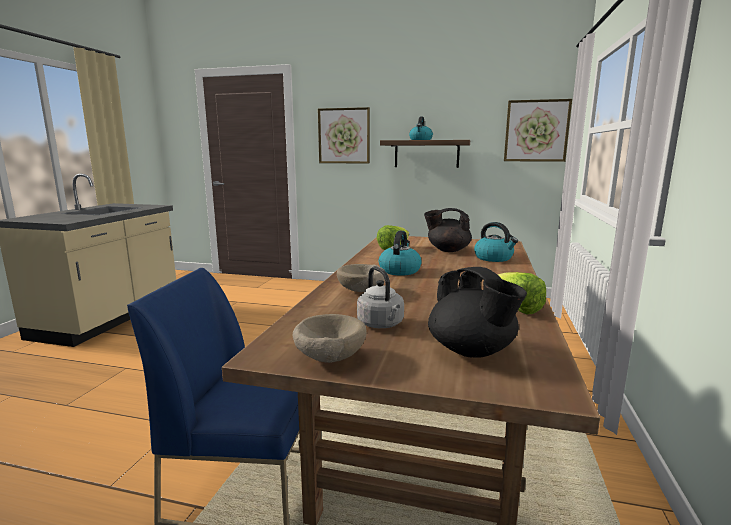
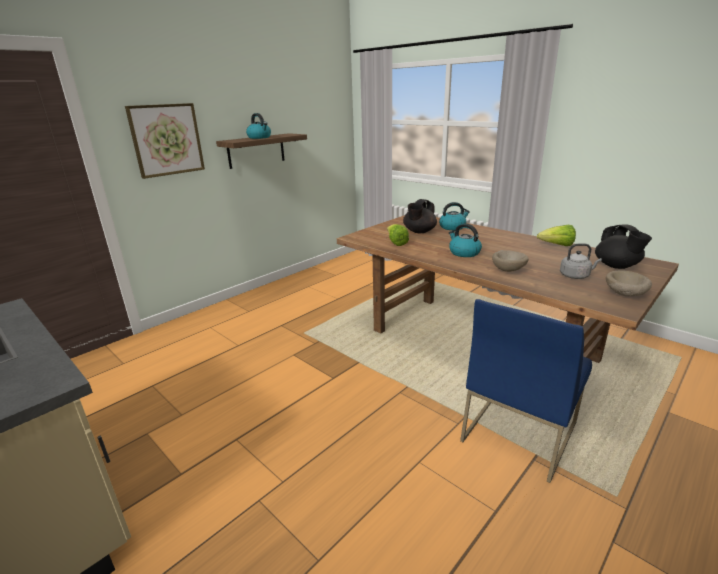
camera: 60 degrees left, 10 degrees up
(472, 351) = (617, 266): black teapot -> black teapot turned 75 degrees clockwise
(536, 131) = (330, 121): picture -> none

